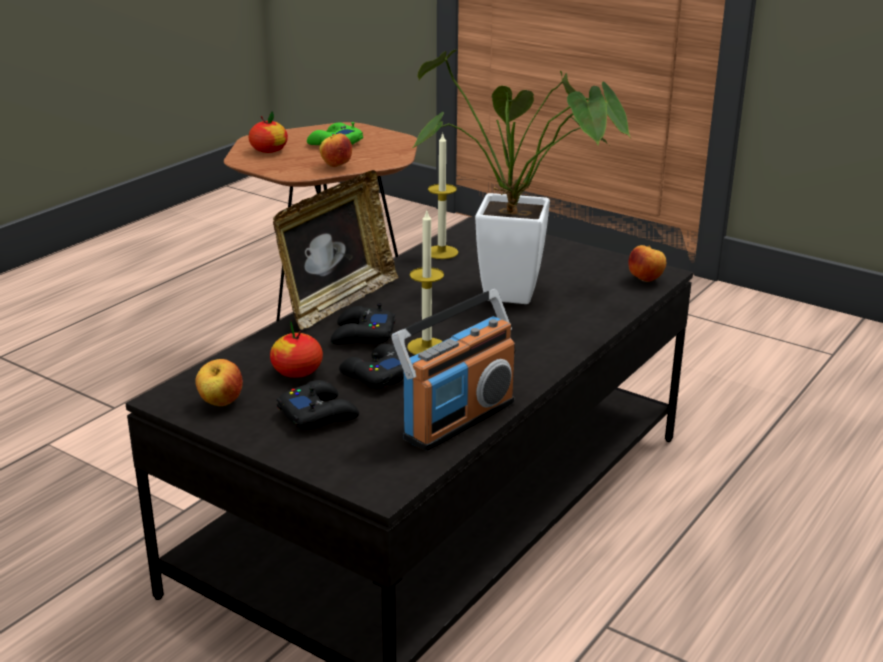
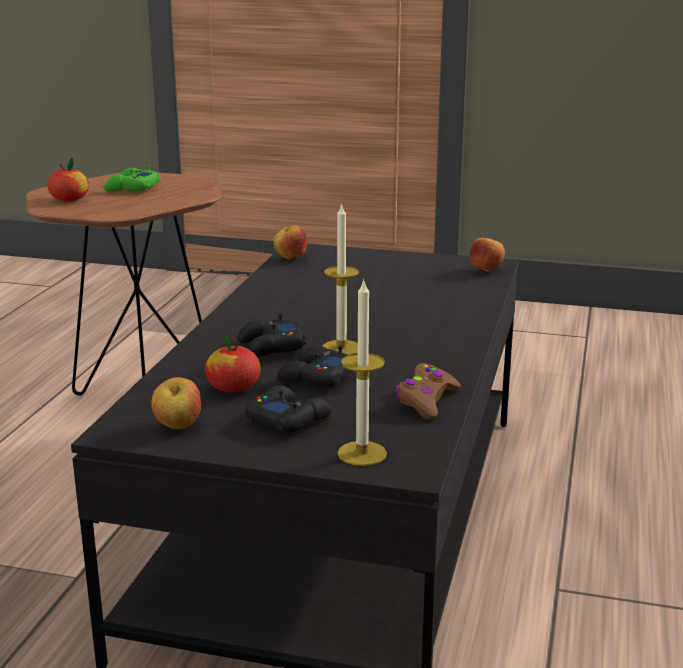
camera: 20 degrees left, 5 degrees down
(336, 166) = (152, 205): apple -> apple (290, 258)
(337, 301) = (219, 324): picture frame -> none
(441, 252) = (284, 273): candle -> candle (362, 453)
(458, 419) = (426, 400): radio -> brown game controller
(524, 296) = (392, 296): potted plant -> none

